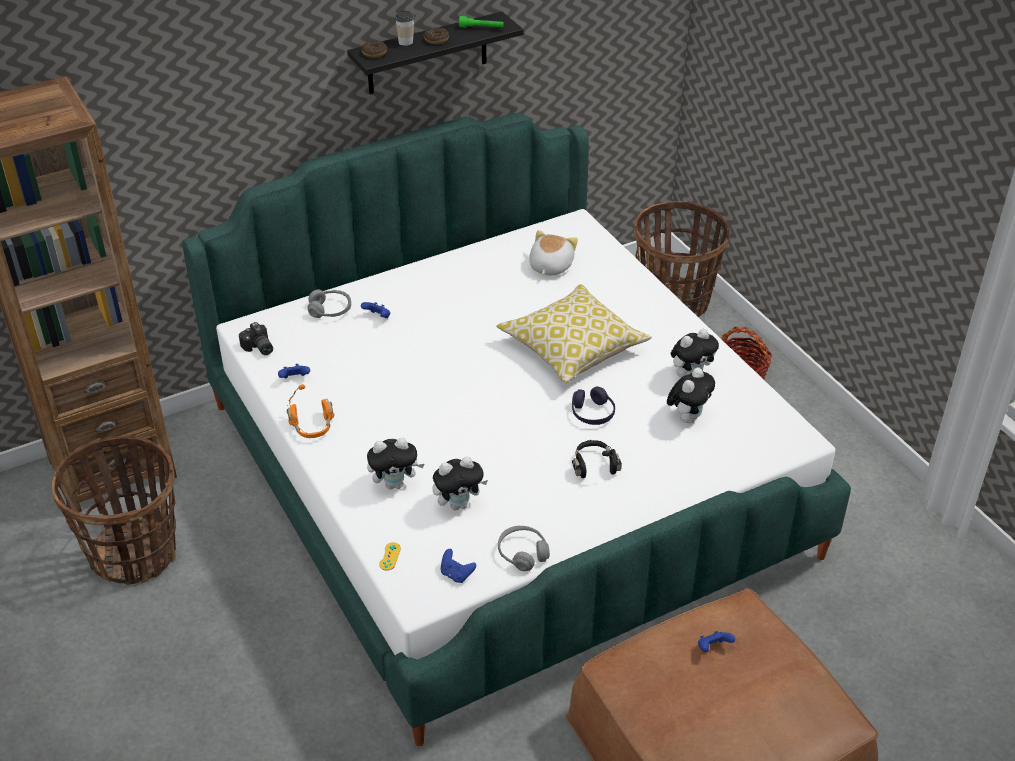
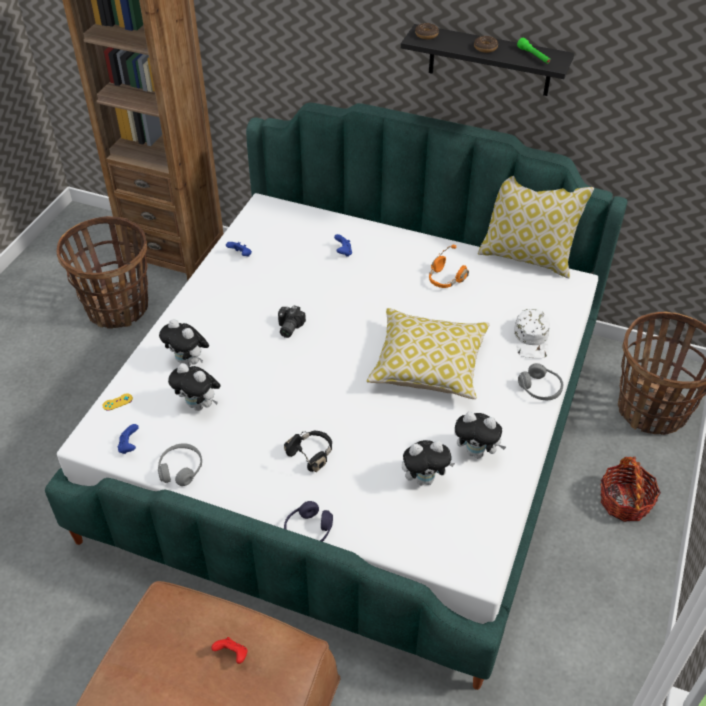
camera: 50 degrees right, 5 degrees up
(258, 348) = (252, 222): camera -> camera (288, 327)
(312, 427) = (204, 291): orange headphones -> orange headphones (445, 279)
(330, 310) = (325, 228): grey headphones -> grey headphones (540, 388)
(405, 42) = (461, 38): cup -> none
(519, 227) = (527, 257): none -> pillow
(549, 266) = (504, 298): plush toy -> none
(592, 413) = (367, 420): purple headphones -> purple headphones (308, 531)
(610, 280) = (532, 339): none -> white cap
(713, 648) = (232, 654): blue game controller -> red game controller

